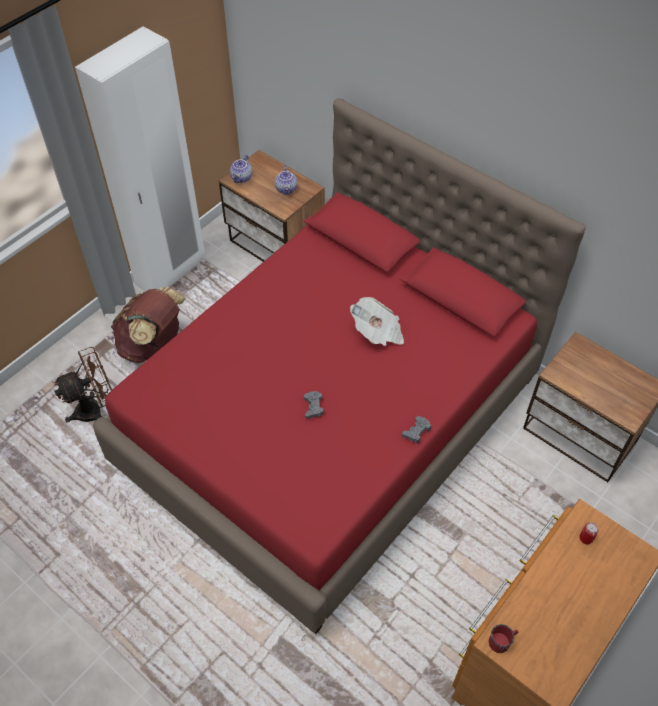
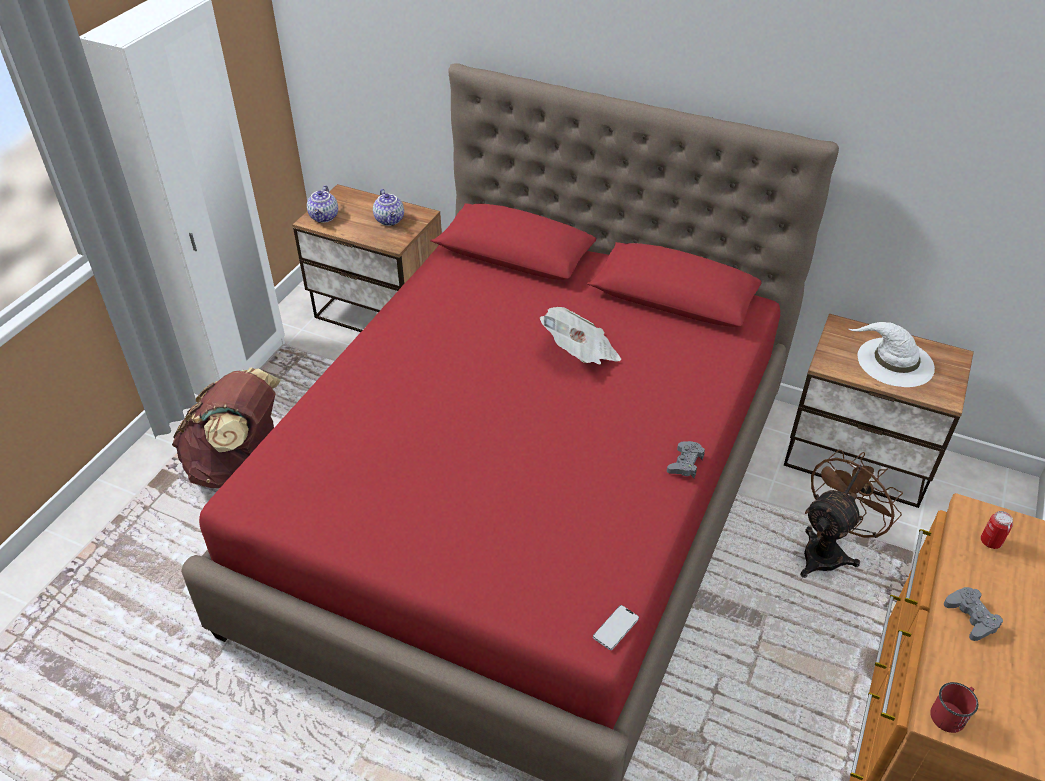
camera: 15 degrees left, 10 degrees down
(95, 409) = (170, 567): brown fan -> brown fan (829, 551)
(313, 407) = (526, 462): grey game controller -> grey game controller (971, 617)
(329, 533) = (616, 628): none -> phone
(604, 382) = (894, 362): none -> white hat

